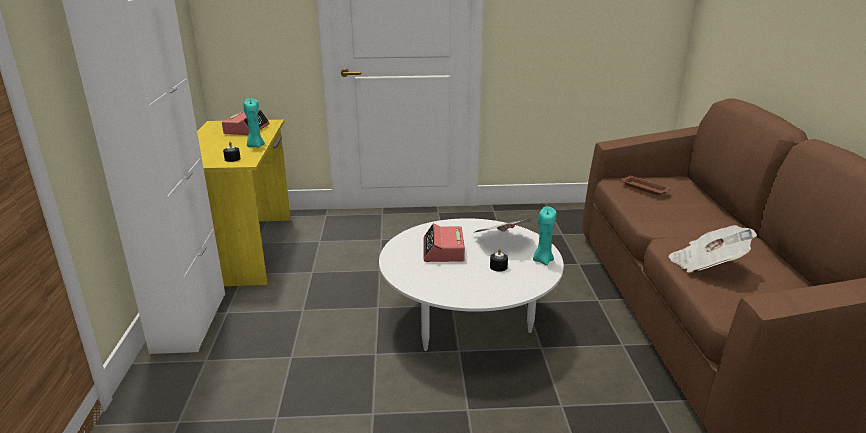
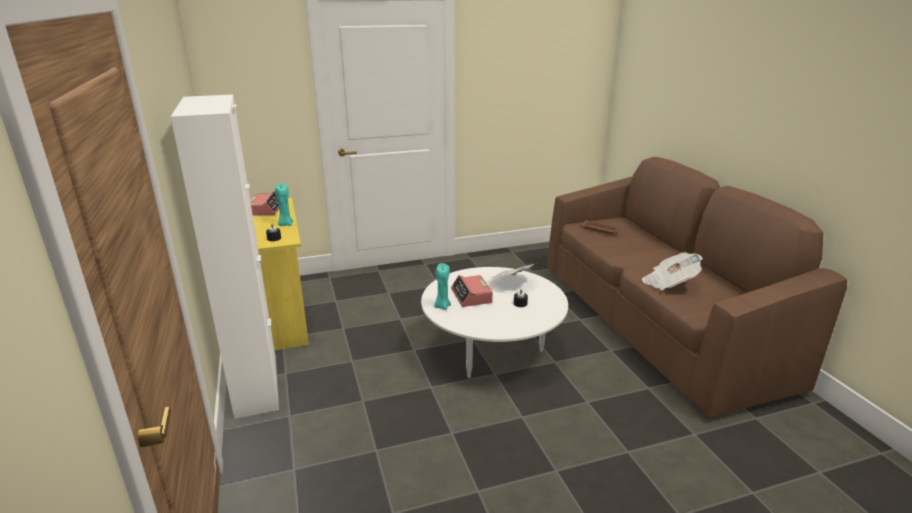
camera: 15 degrees left, 0 degrees up
(542, 260) = (550, 294): turquoise candle -> turquoise candle (442, 306)

